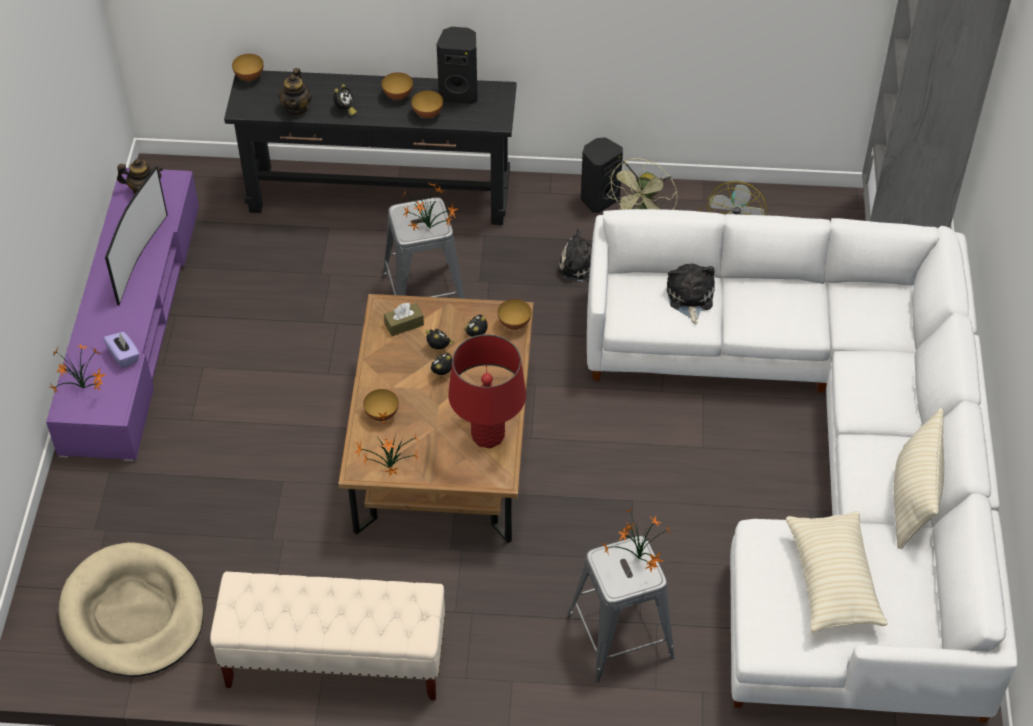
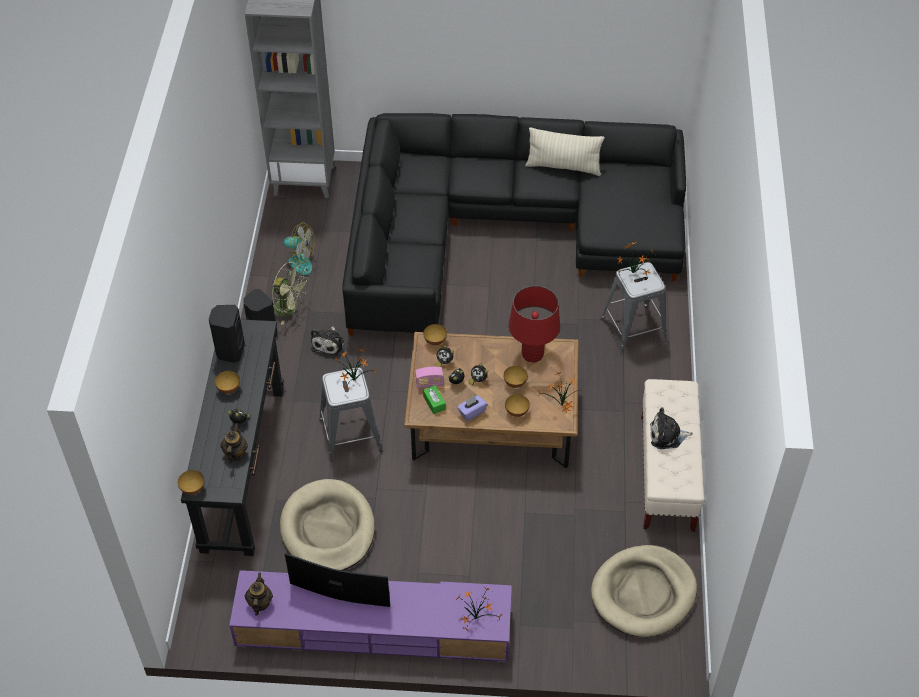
camera: 90 degrees left, 0 degrees up
(124, 356) = (443, 595): purple tissue box -> purple tissue box (471, 412)
(279, 278) = (328, 529): none -> beige dog bed
(297, 108) = (235, 454): teapot -> teapot turned 90 degrees counterclockwise
(404, 324) = (434, 403): brown tissue box -> green tissue box
(427, 114) = (252, 370): bowl -> bowl (515, 383)
(437, 318) = (429, 383): none -> radio
(690, 298) = (408, 255): plush toy -> plush toy (667, 435)
(825, 465) = (502, 230): white sofa -> black sofa
(832, 581) = (626, 203): beige pillow -> none

